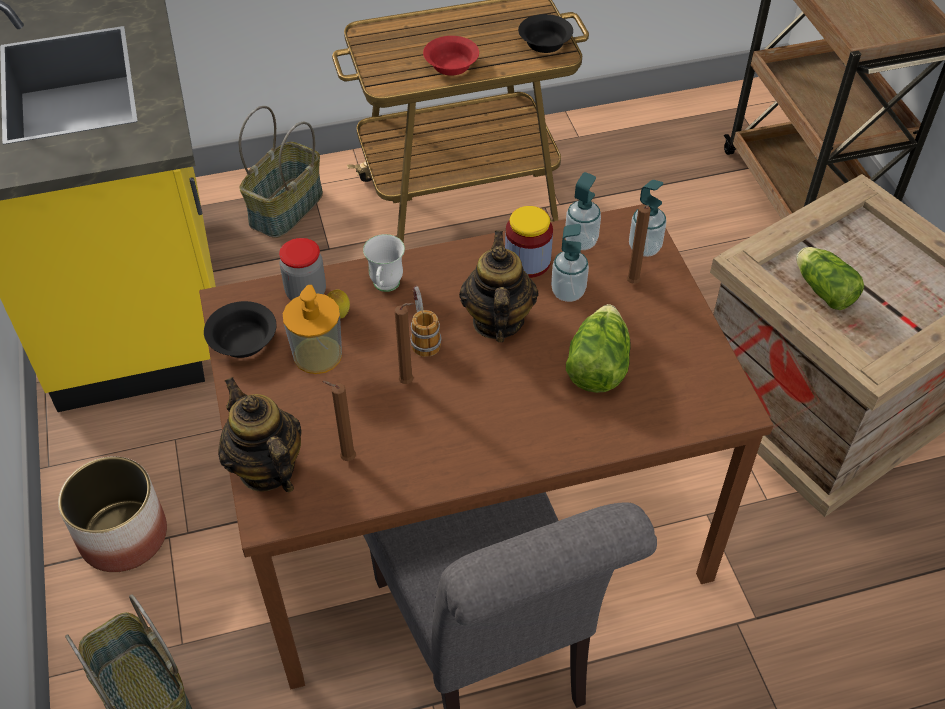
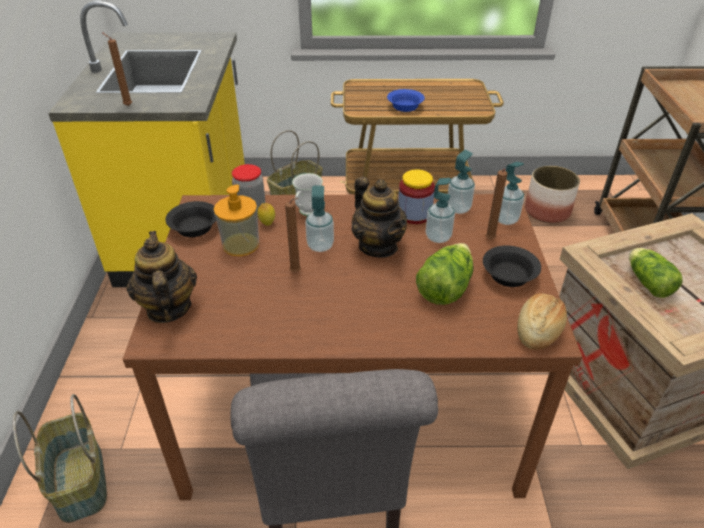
camera: 15 degrees right, 10 degrees down
(124, 536) = (117, 369): planter -> planter (547, 211)
(345, 458) = (228, 313): brown candle -> brown candle (127, 106)
(423, 336) = (320, 246): mug -> soap dispenser
(451, 65) = (405, 106): red bowl -> blue bowl
(497, 321) = (378, 246): teapot -> teapot turned 135 degrees clockwise
(545, 42) = (472, 103): black bowl -> black bowl (509, 275)
(720, 401) = (539, 330): none -> bread

